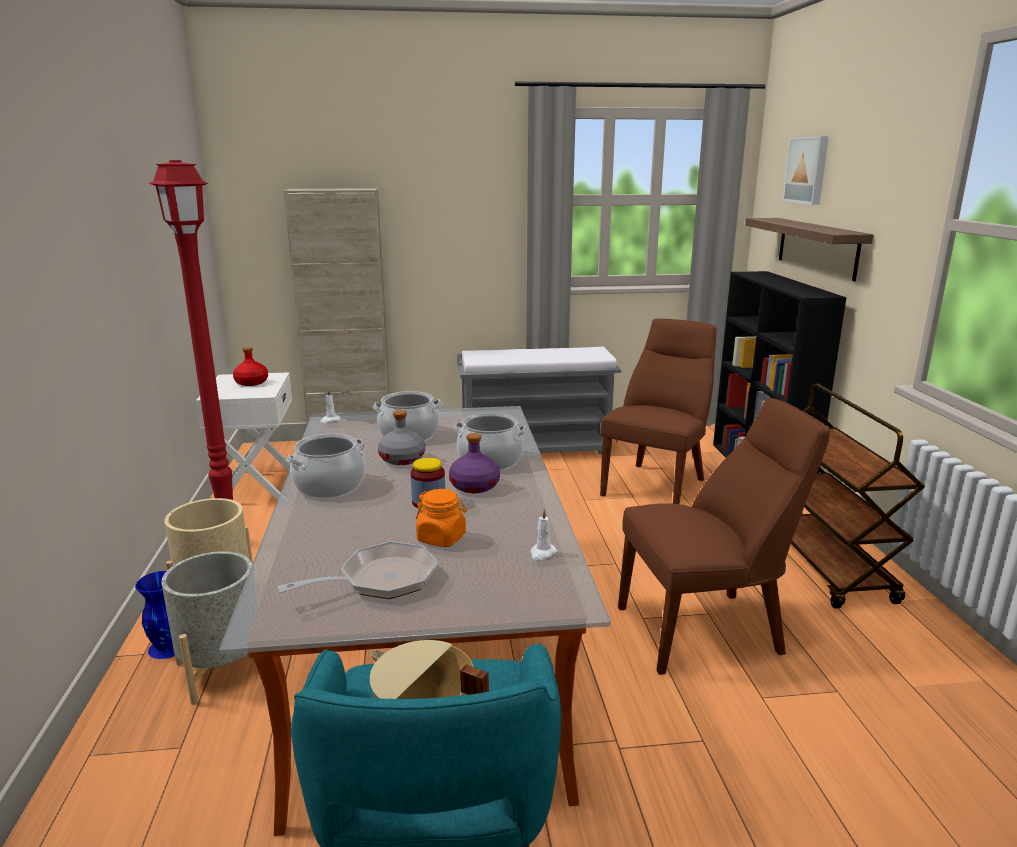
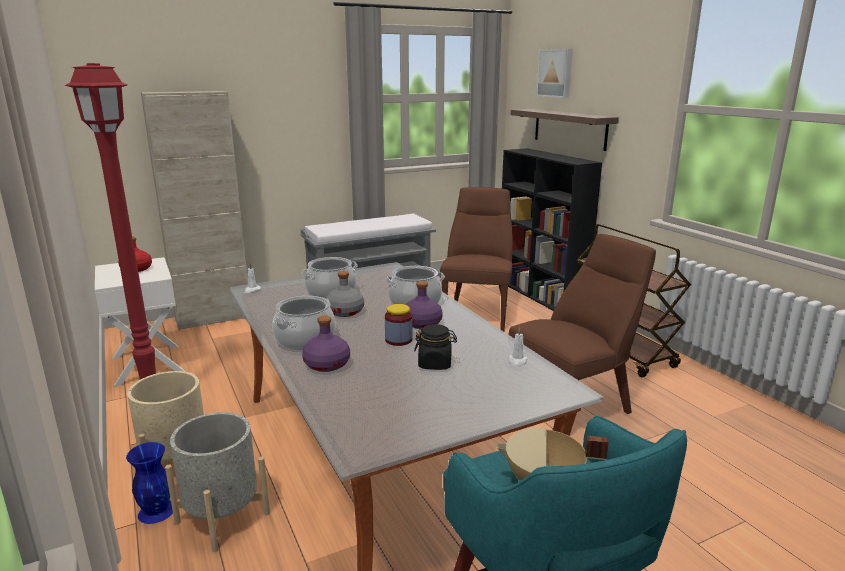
camera: 20 degrees left, 0 degrees up
(325, 517) = (327, 364): none -> purple bottle
(380, 580) = (419, 401): frying pan -> none
(441, 538) = (435, 364): orange jar -> black jar

